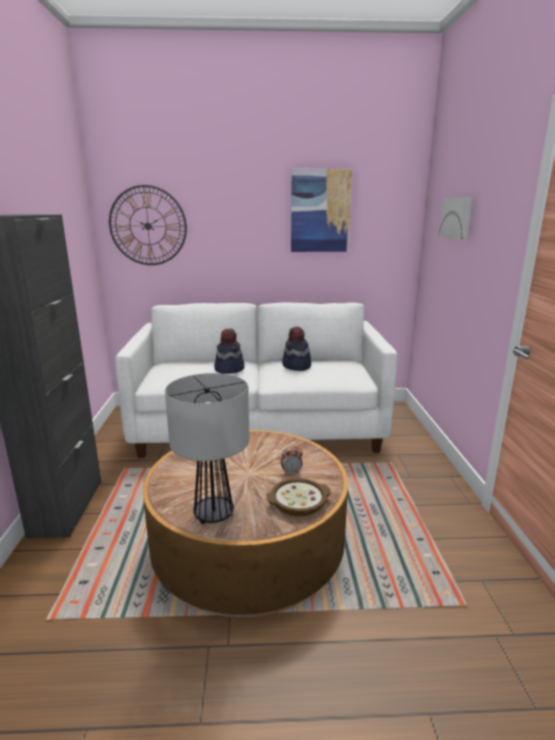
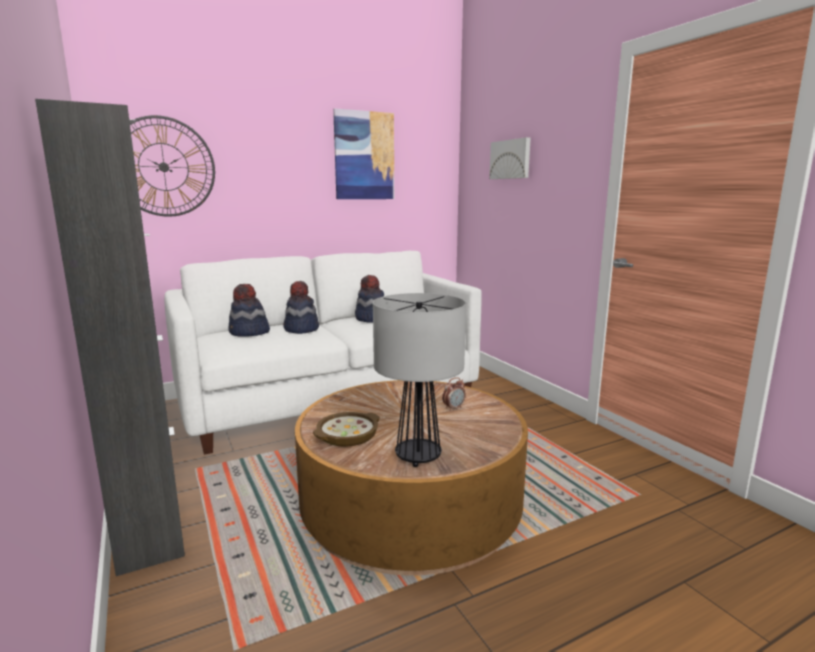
camera: 25 degrees left, 5 degrees down
(188, 367) = (249, 333): none -> hat
(298, 502) = (487, 429): bowl -> bowl (347, 435)

